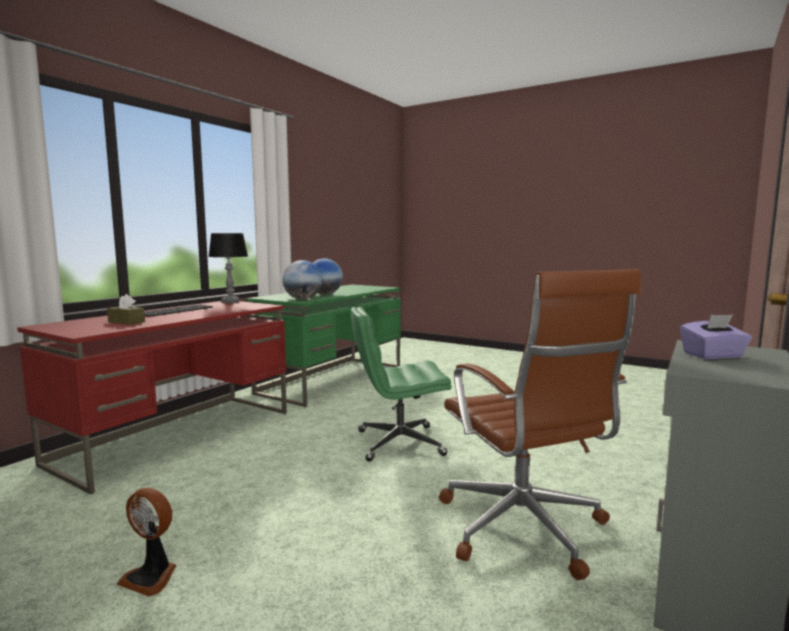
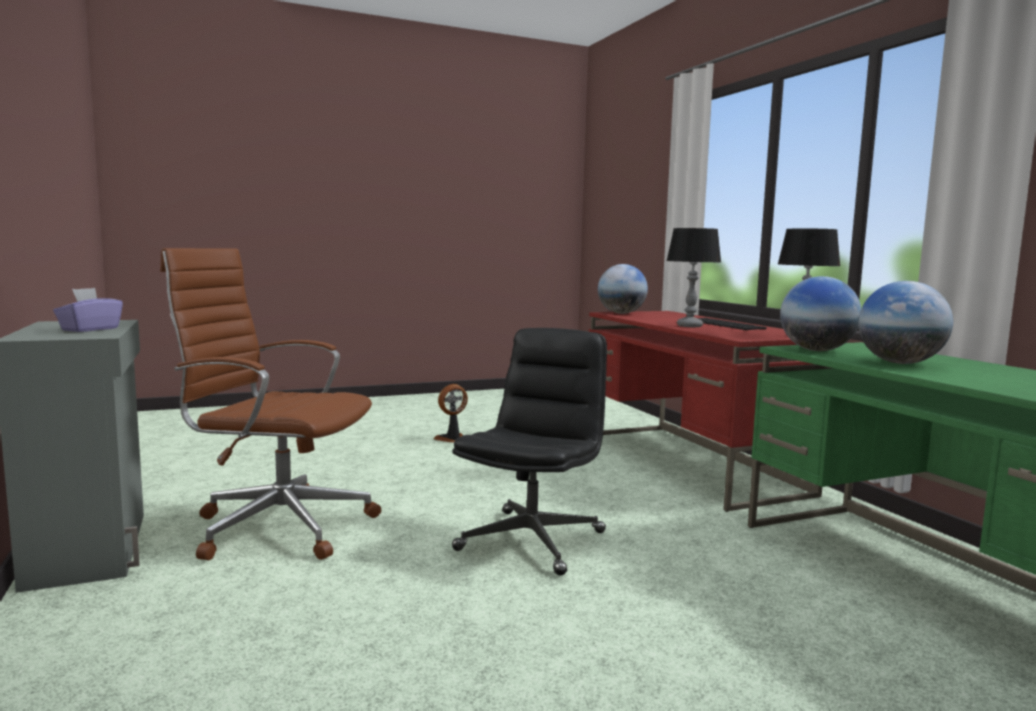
camera: 125 degrees right, 0 degrees up
(87, 330) = (621, 313): none -> globe
(126, 322) = (656, 317): brown tissue box -> none
(203, 313) = (690, 326): none -> table lamp
(398, 443) = (531, 540): green office chair -> black office chair

